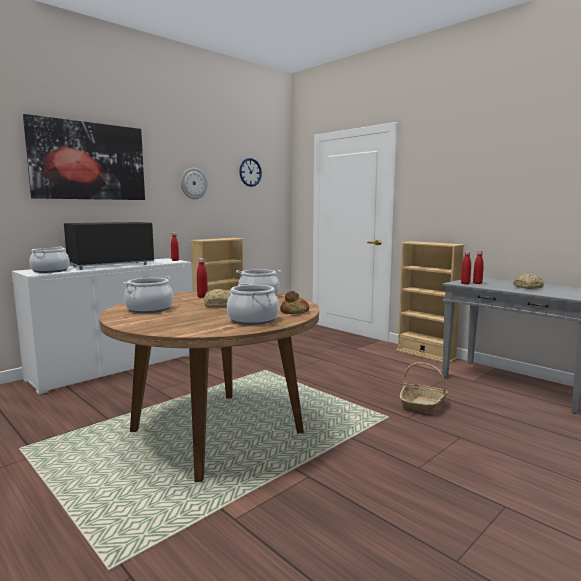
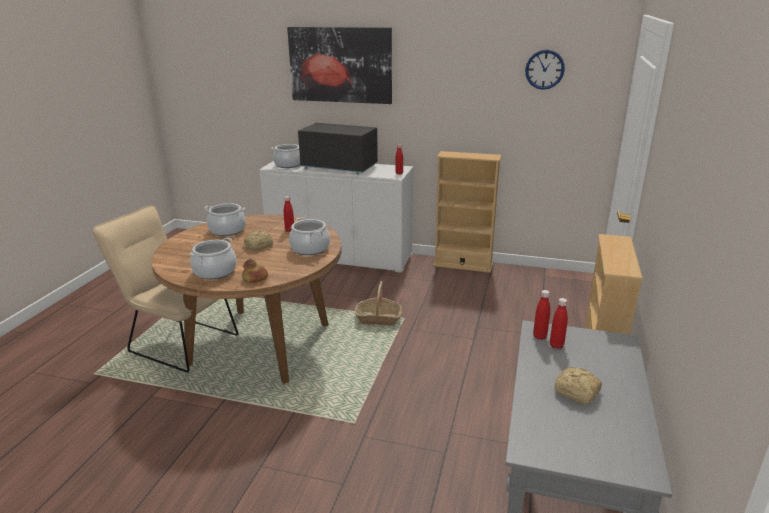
camera: 60 degrees right, 15 degrees up
(132, 480) = (178, 341): none -> beige chair
(193, 183) = (454, 85): wall clock -> none
(423, 406) = (405, 441): basket -> basket (378, 319)

